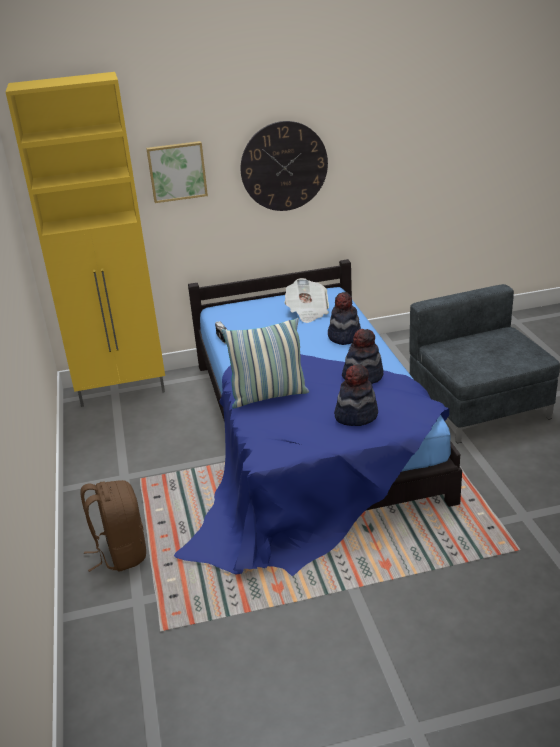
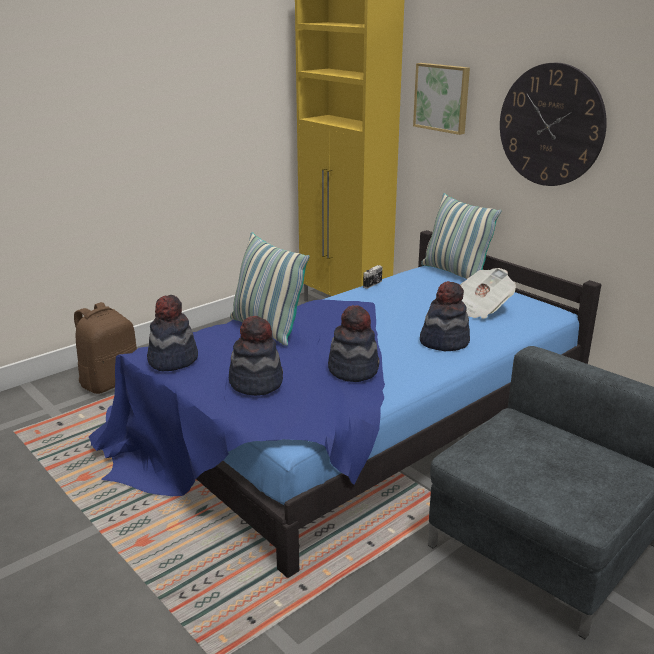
camera: 60 degrees right, 5 degrees down
(236, 303) = (455, 272): none -> pillow
(289, 446) = (172, 359): none -> hat

